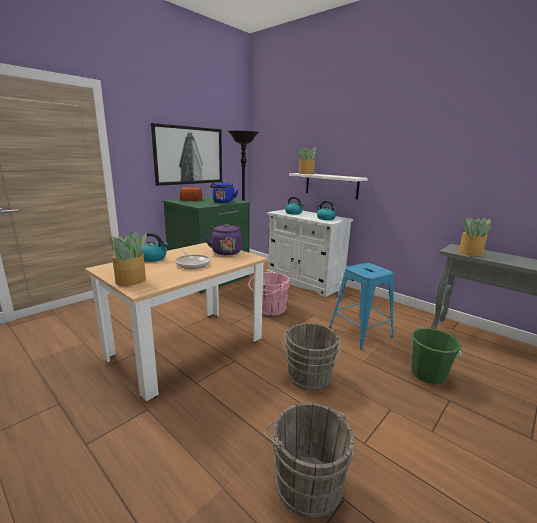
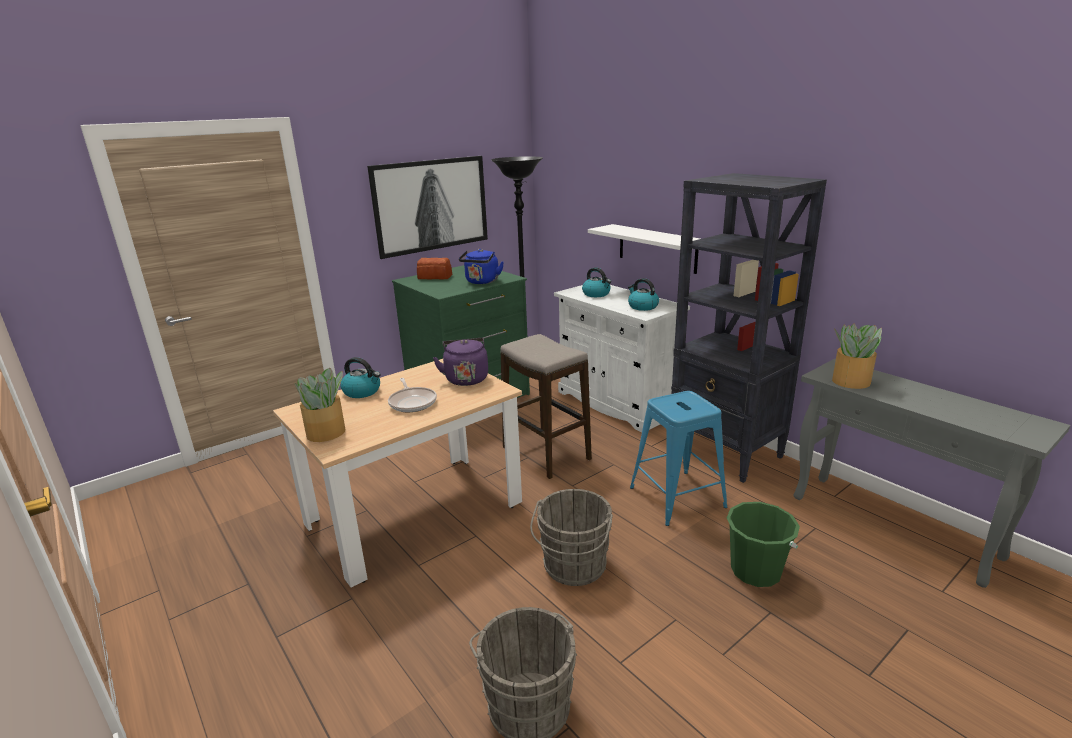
camera: 10 degrees right, 5 degrees up
(269, 309) = (546, 453): pink bucket -> stool
(305, 173) = (615, 229): potted plant -> none
(379, 307) = (726, 452): none -> black bookcase

